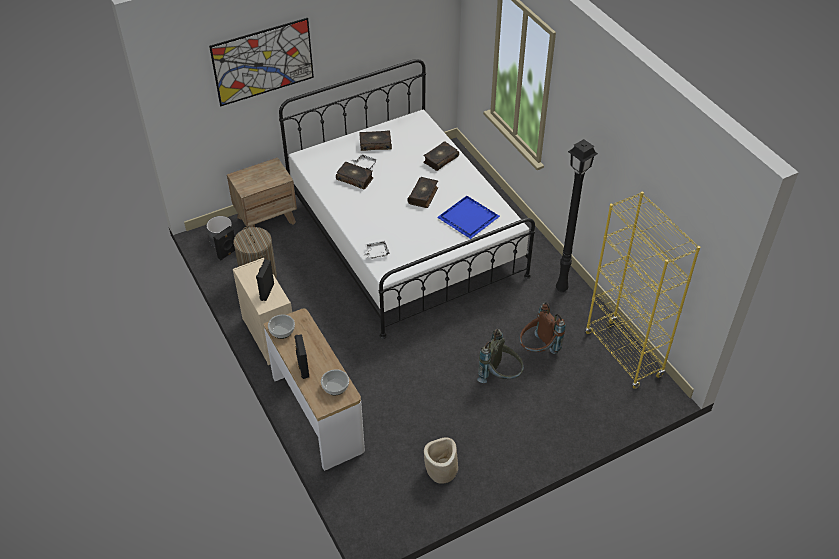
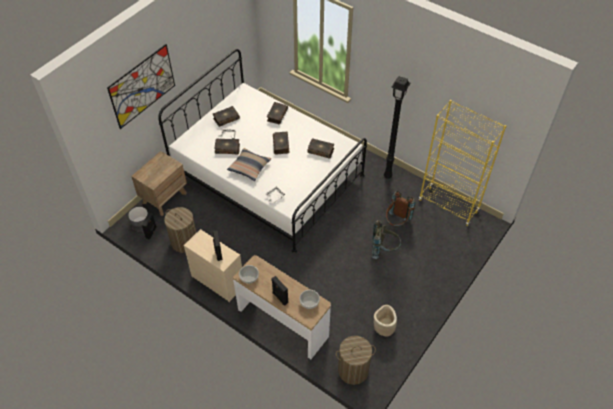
camera: 25 degrees left, 5 degrees up
(367, 208) = (249, 167): none -> pillow
(369, 505) = (353, 370): none -> laundry basket
(469, 218) = (321, 150): blue tray -> book

